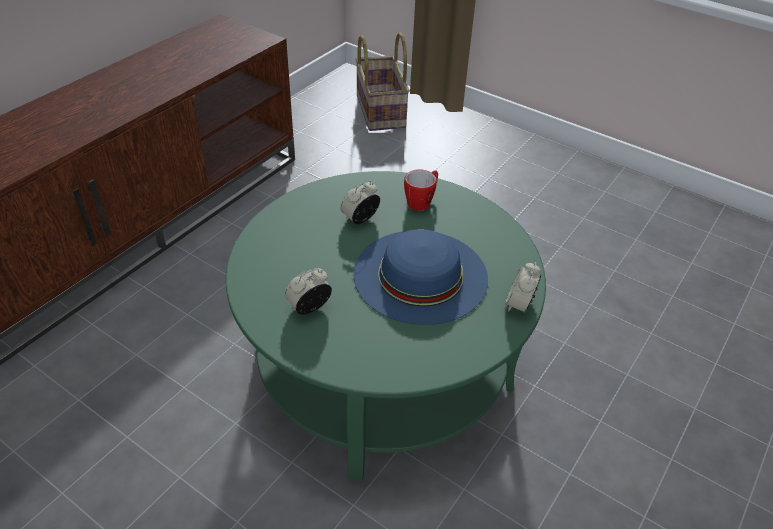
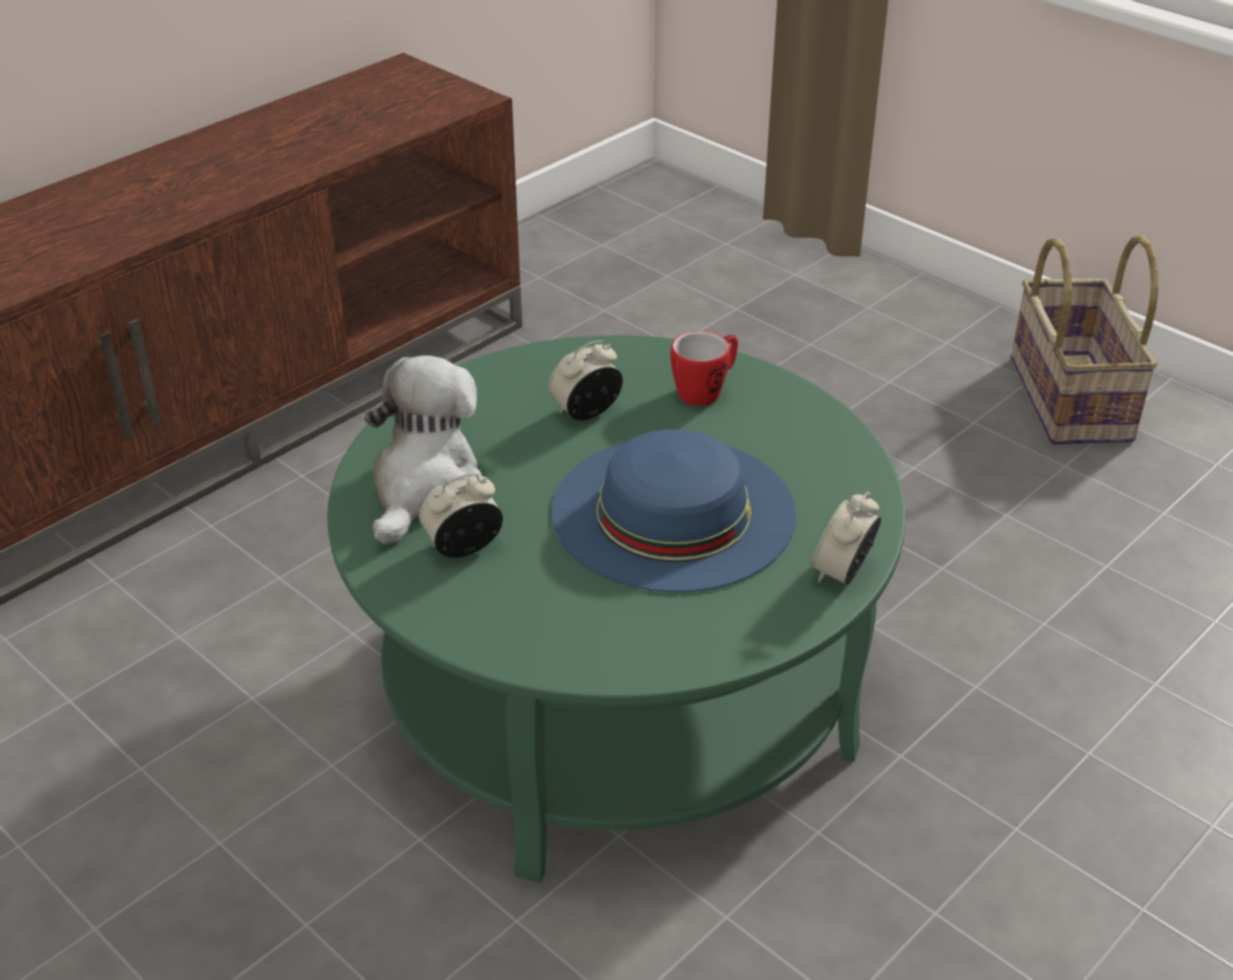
camera: 10 degrees right, 5 degrees down
(278, 270) = (423, 485): none -> plush toy
(379, 111) = (699, 248): basket -> basket (1067, 398)

